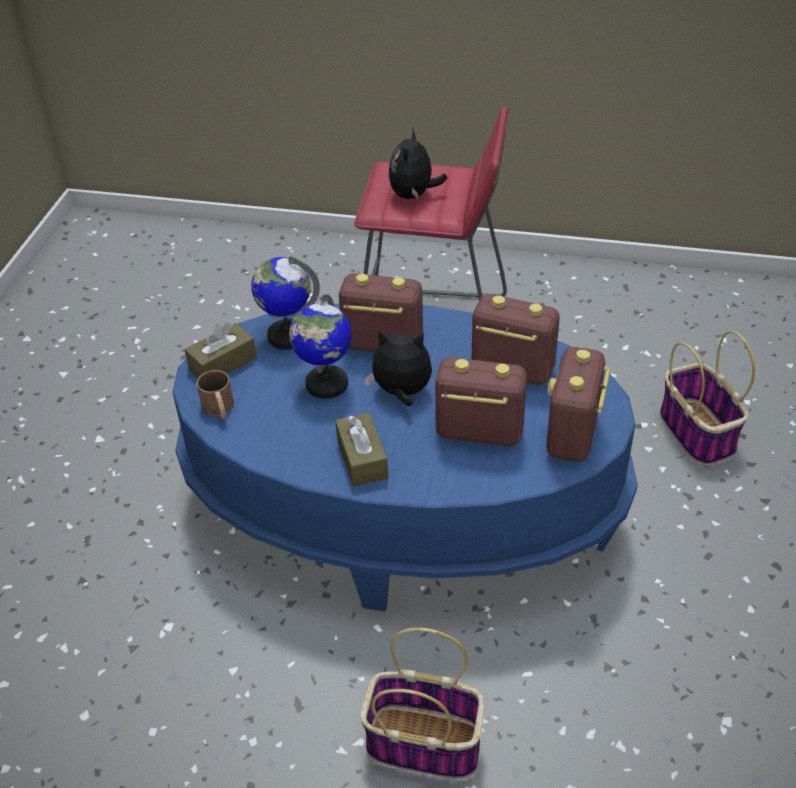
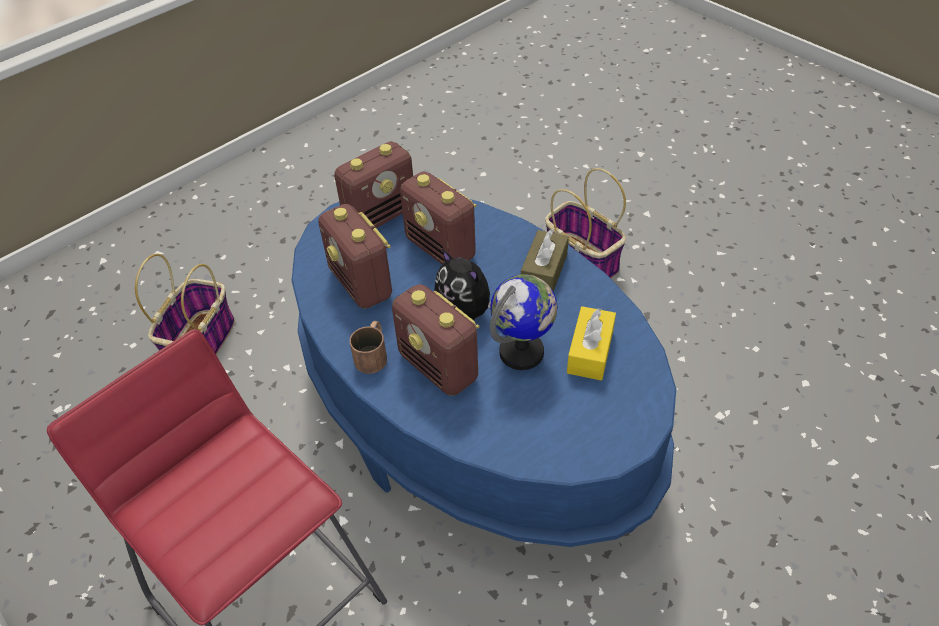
camera: 145 degrees left, 5 degrees up
(219, 410) = (636, 376): brown mug -> brown mug (373, 353)
(223, 363) = (605, 431): brown tissue box -> none
(270, 410) = (590, 352): none -> yellow tissue box
(287, 336) = (519, 431): globe -> none
(414, 195) = (238, 494): plush toy -> none

